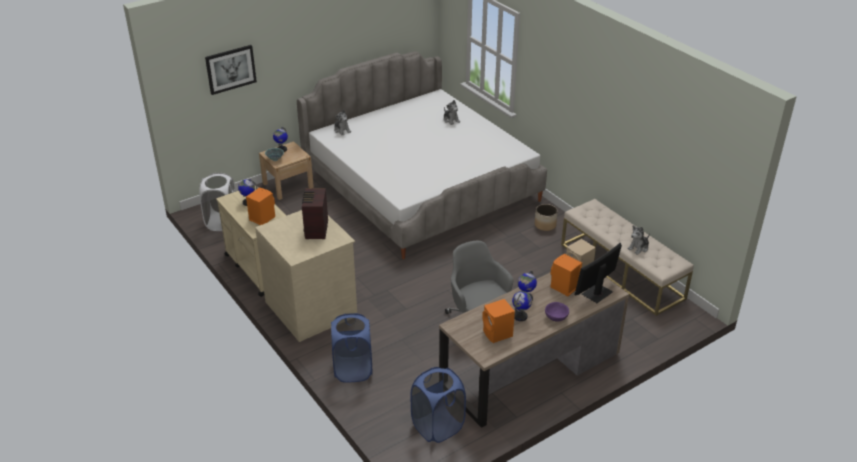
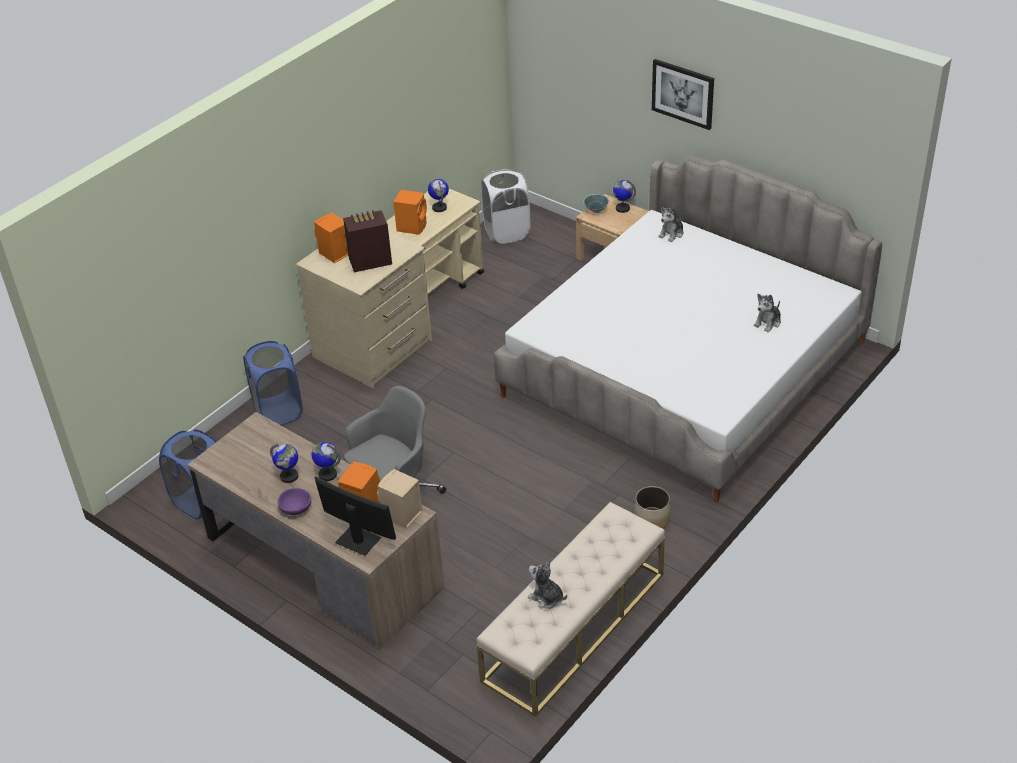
camera: 75 degrees right, 5 degrees up
(230, 69) = (588, 69): picture -> picture (683, 93)
(498, 334) = (250, 463): orange speaker -> orange speaker (334, 253)

